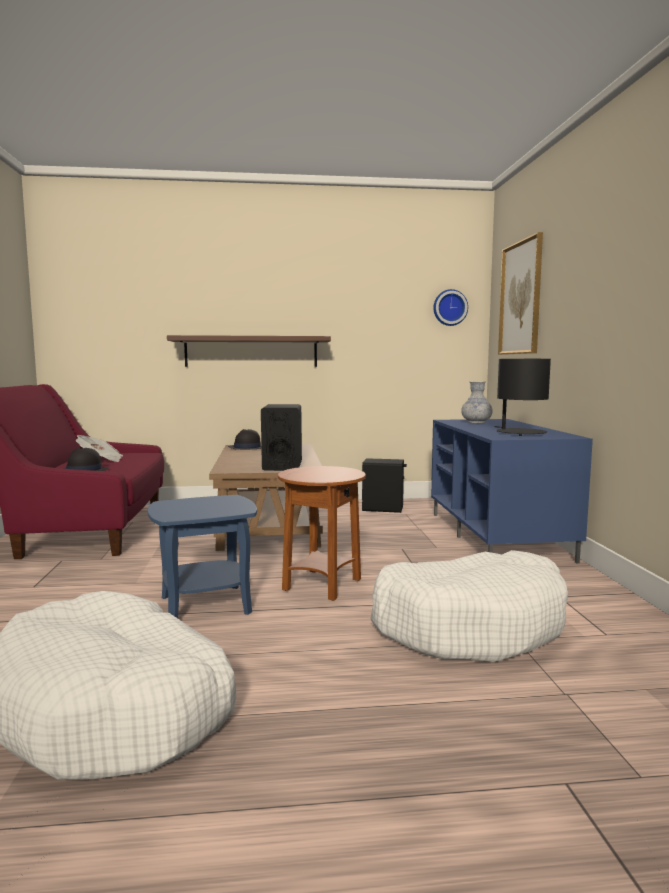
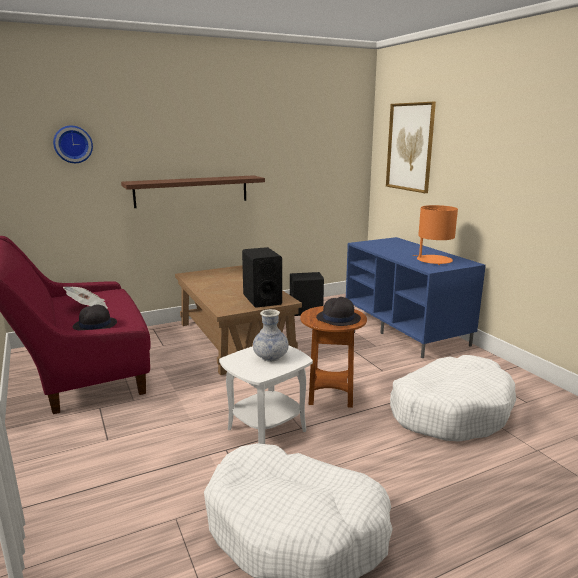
camera: 20 degrees left, 10 degrees up
(205, 604) = (266, 429): blue side table -> white side table
(246, 448) = (199, 276): black hat -> black hat (338, 319)
(449, 308) = (344, 146): wall clock -> wall clock (73, 144)
(476, 422) = (383, 245): vase -> vase (270, 357)
(520, 433) = (433, 260): black table lamp -> orange table lamp

